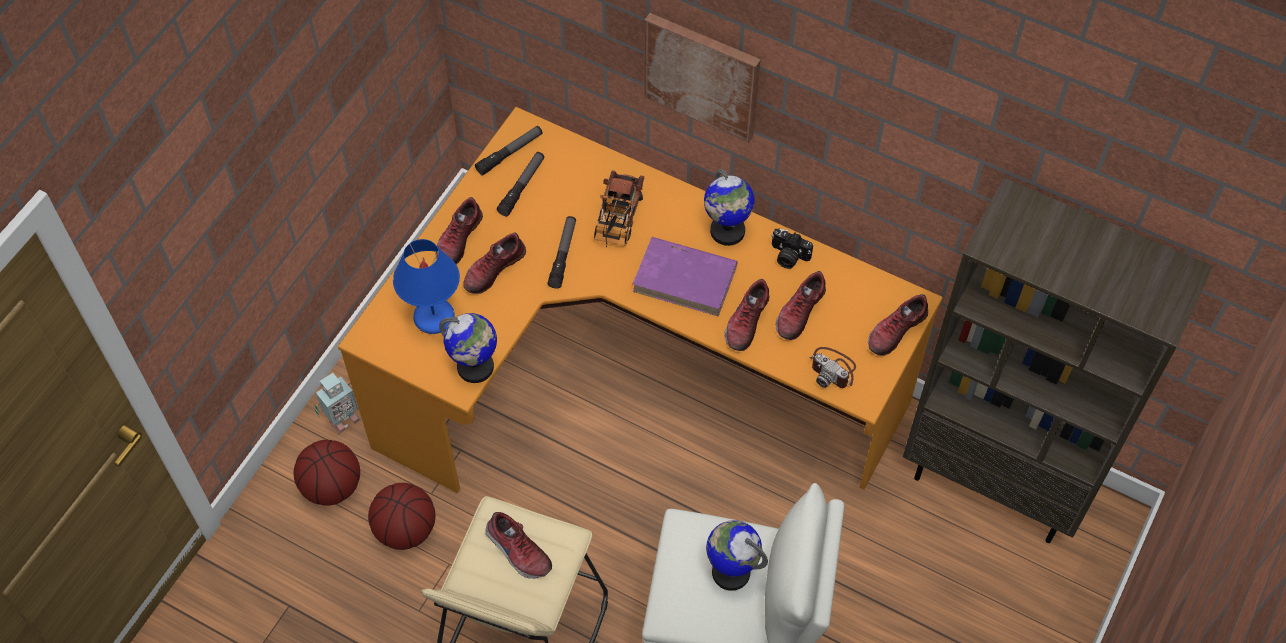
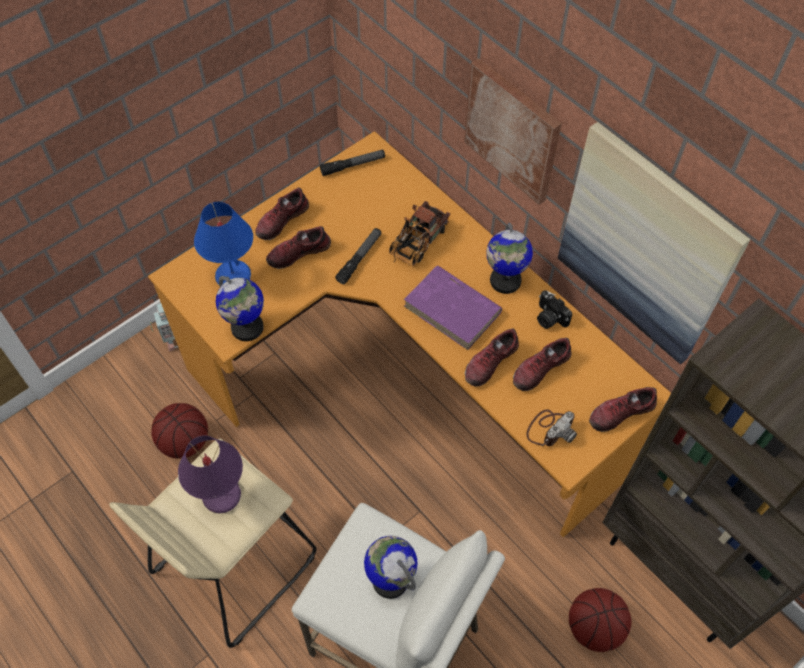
camera: 20 degrees right, 0 degrees up
(332, 486) = (146, 389): basketball -> basketball (595, 627)
(517, 551) = (222, 495): shoe -> purple table lamp
(522, 187) = (351, 194): flashlight -> none
(833, 369) = (550, 429): camera -> camera turned 105 degrees counterclockwise
(877, 156) = (645, 246): none -> picture

